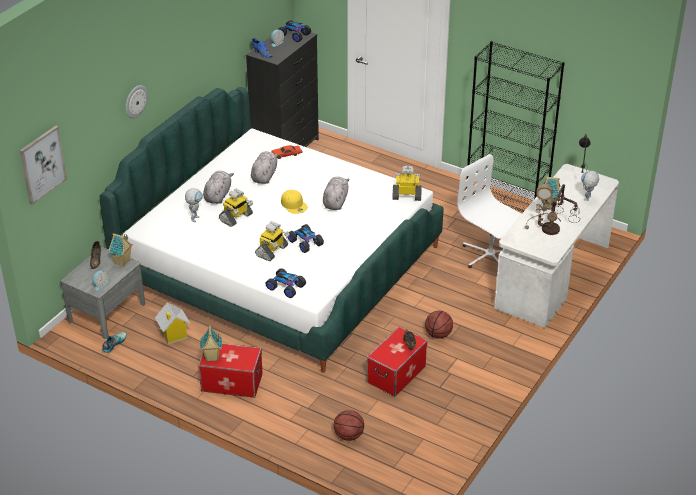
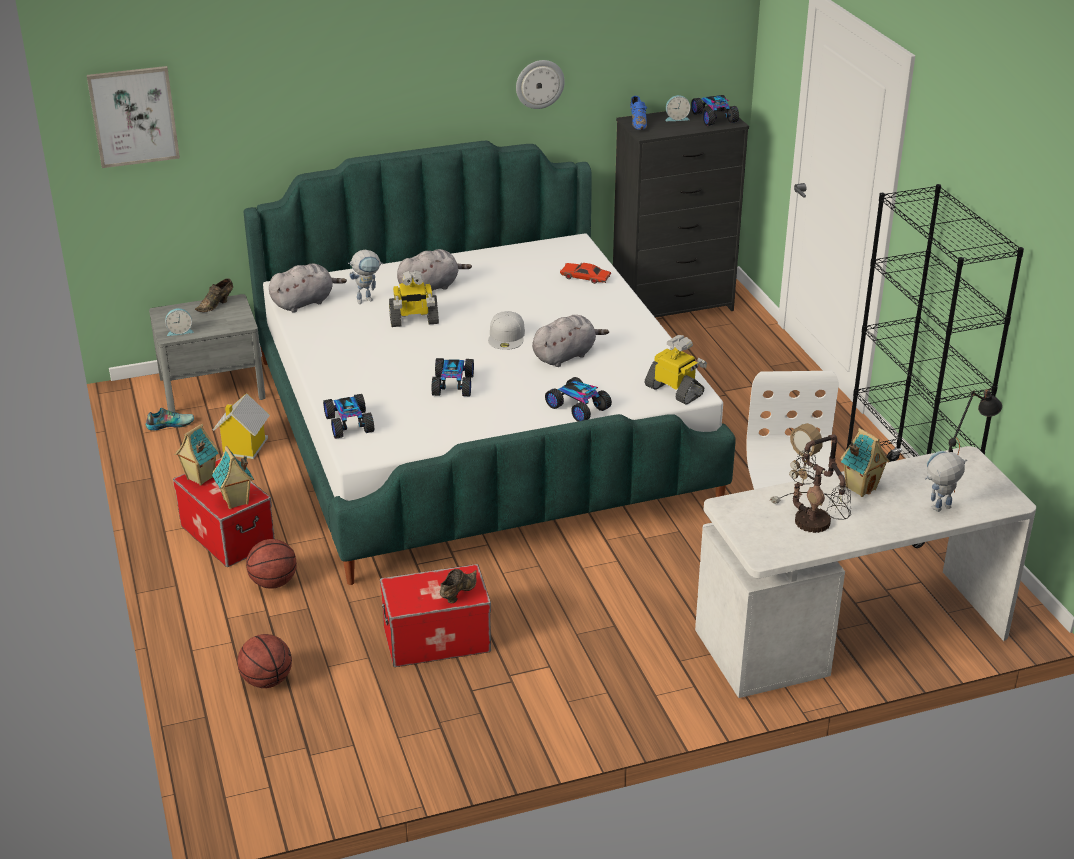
camera: 40 degrees right, 5 degrees down
(122, 262) = (240, 319): toy house -> toy house (236, 502)
(135, 101) = (349, 96): wall clock -> wall clock (539, 84)
(264, 176) = (520, 290): grey plush toy -> grey plush toy (305, 302)
(272, 251) = (397, 376): toy robot -> none
(294, 204) = (507, 336): yellow cap -> white cap
(377, 225) = (578, 407): none -> toy car
(438, 334) = (565, 621): basketball -> basketball (273, 583)

